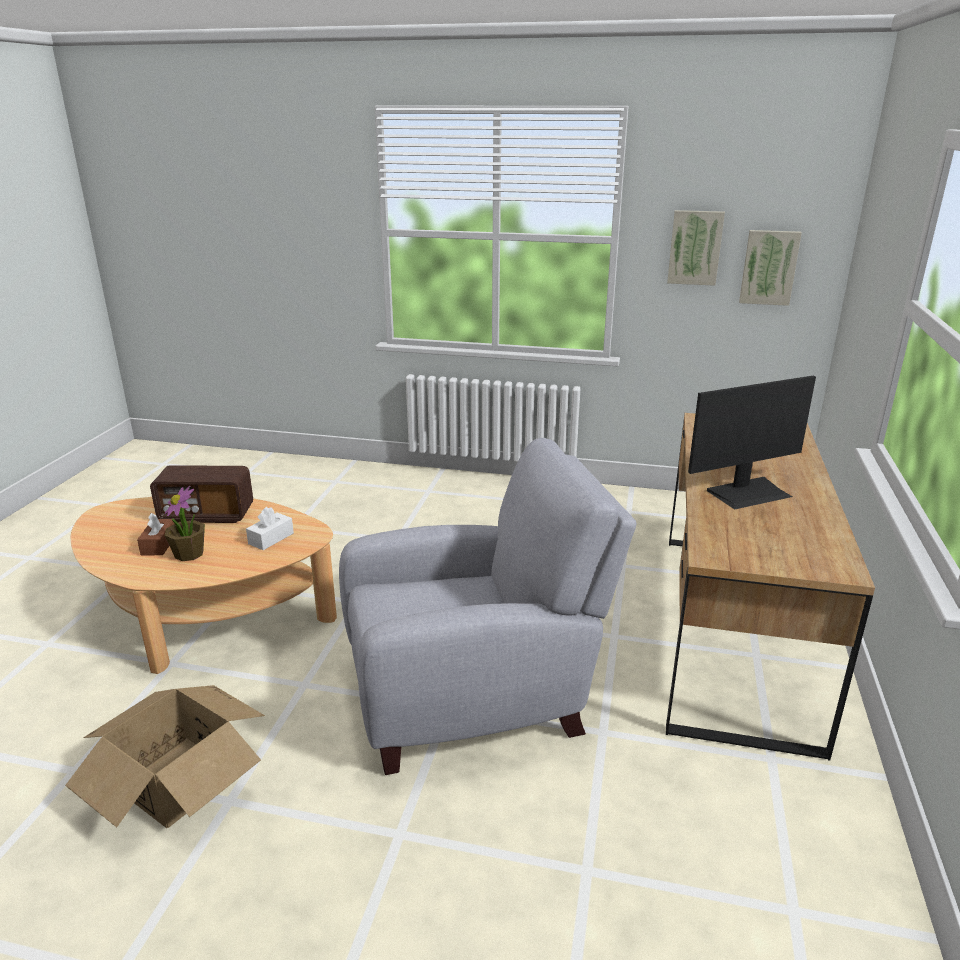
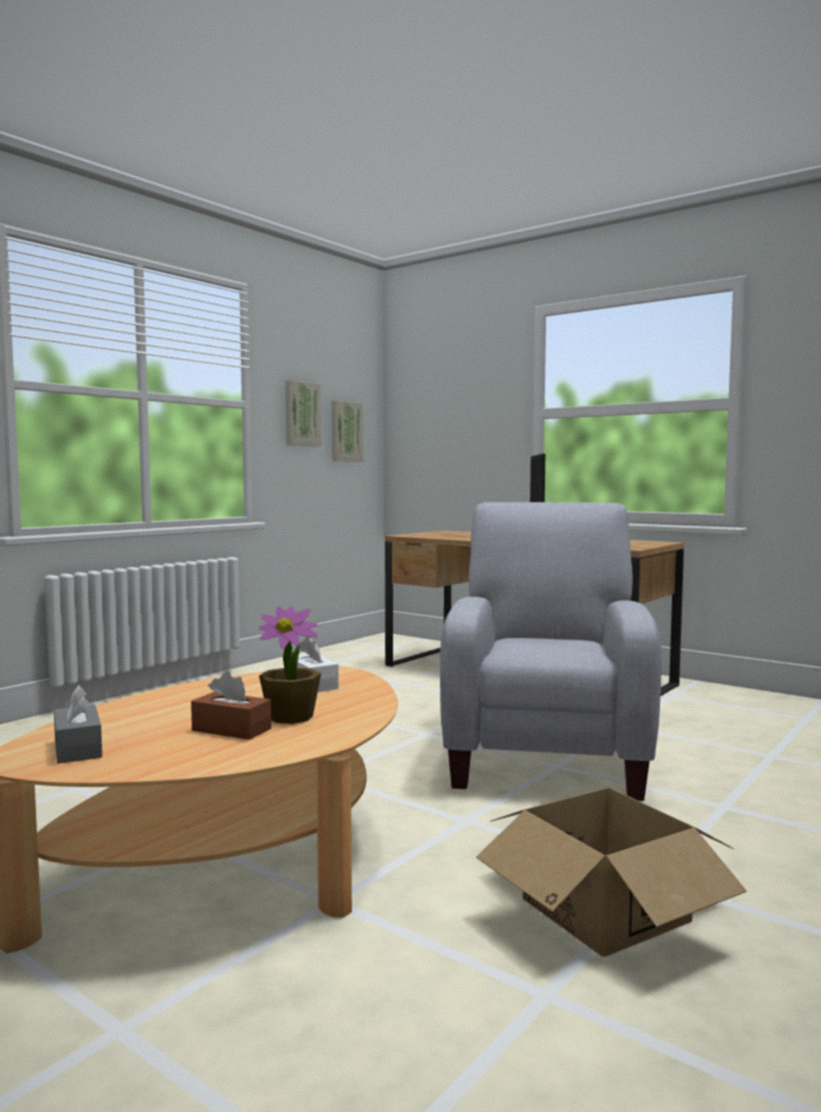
camera: 65 degrees left, 20 degrees down
(119, 518) = (78, 748): none -> grey tissue box
(207, 515) = (180, 705): radio -> none

